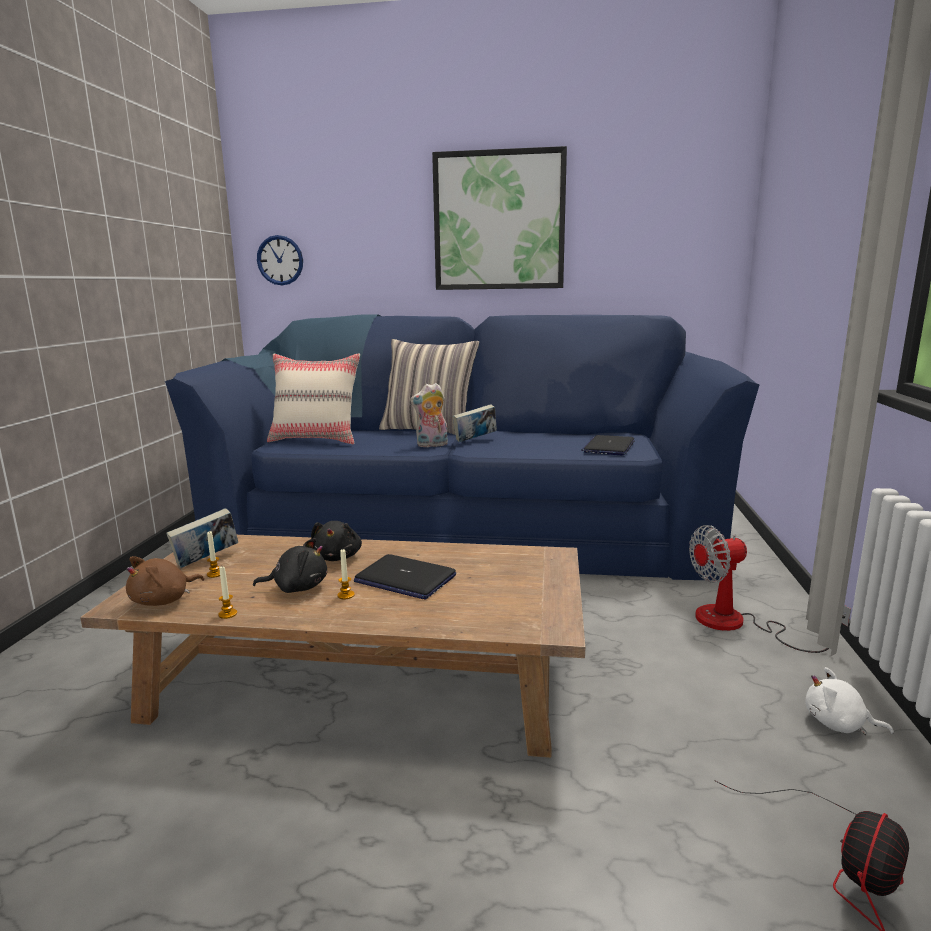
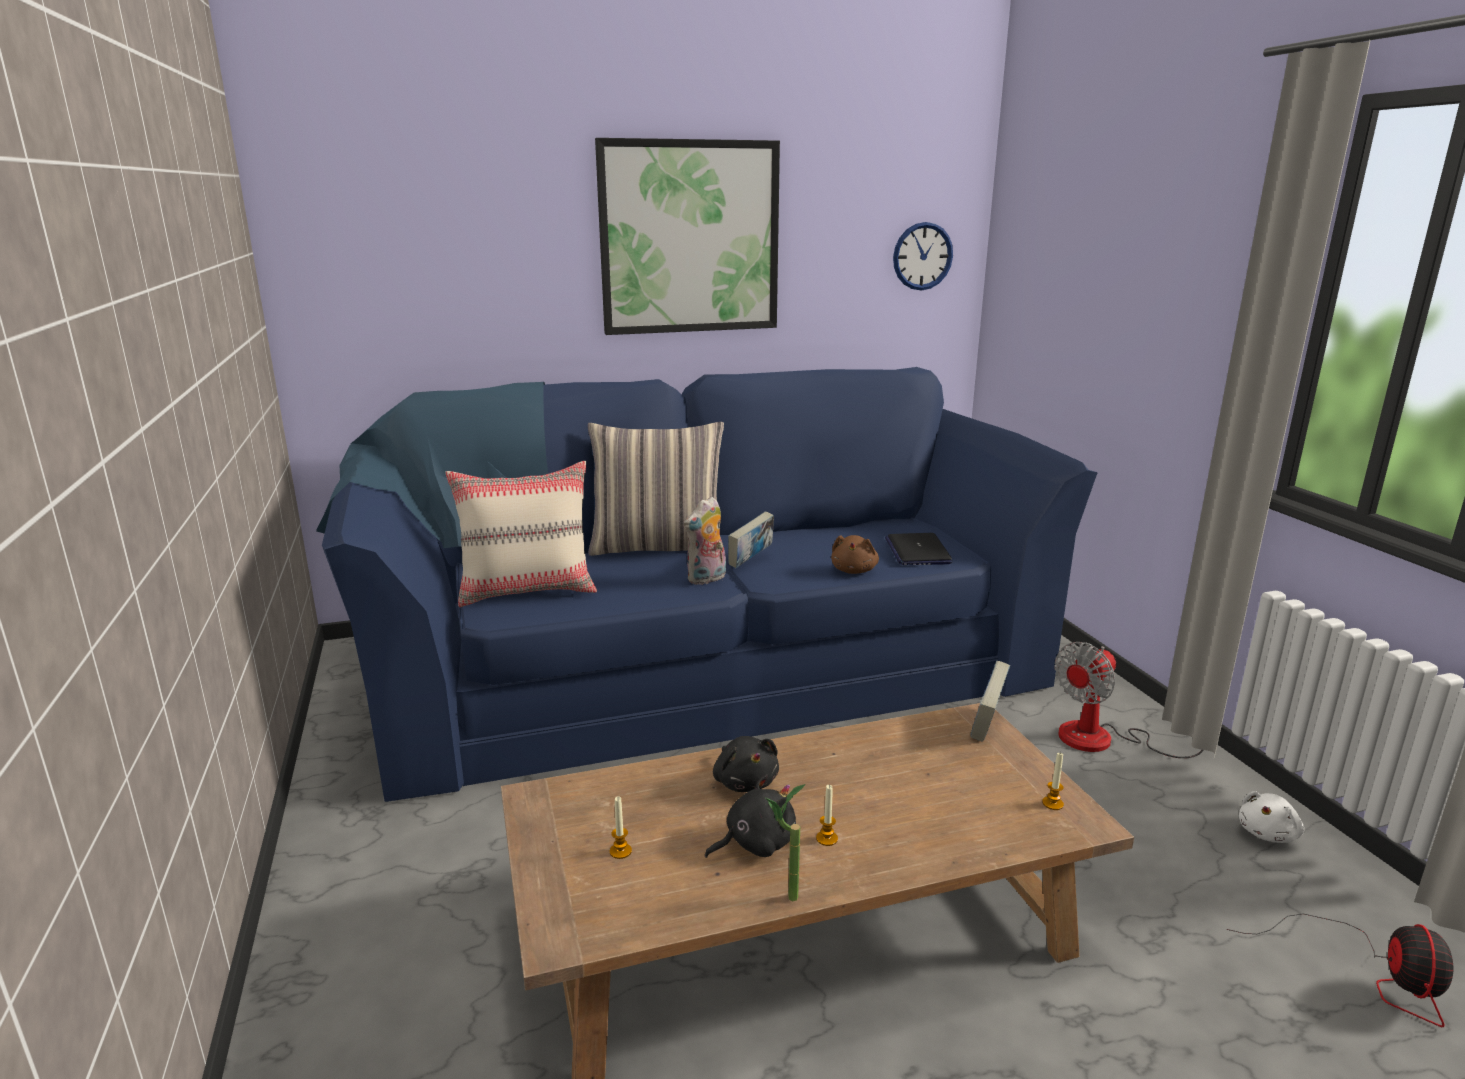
camera: 25 degrees left, 5 degrees up
(164, 600) = (609, 914): brown plush toy -> brown plush toy (854, 570)
(206, 560) = (578, 832): book -> book (987, 726)
(228, 614) = (722, 910): candle -> candle (1052, 803)
(271, 618) = (782, 898): none -> potted plant
(280, 260) = (349, 295): wall clock -> wall clock (922, 256)
(404, 579) = (863, 795): laptop -> none
(838, 724) = (1268, 833): white plush toy -> white plush toy turned 45 degrees counterclockwise

